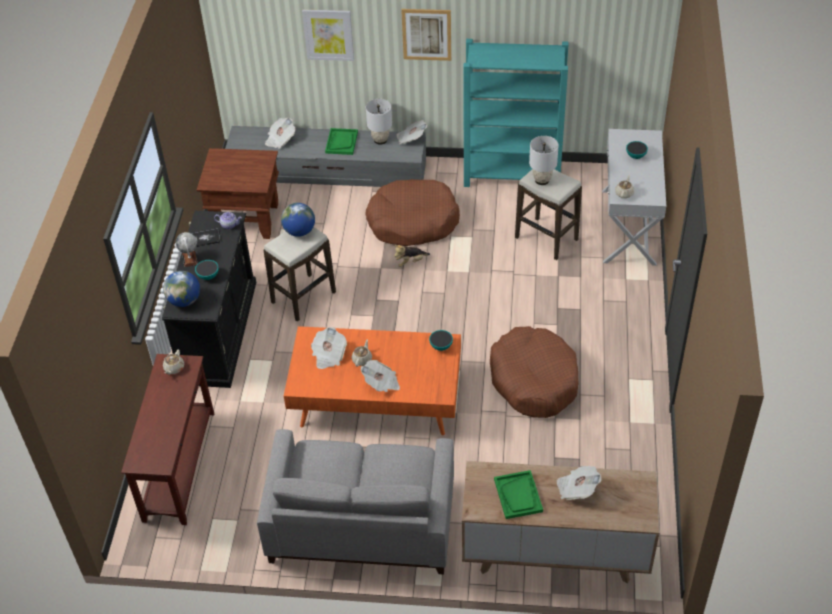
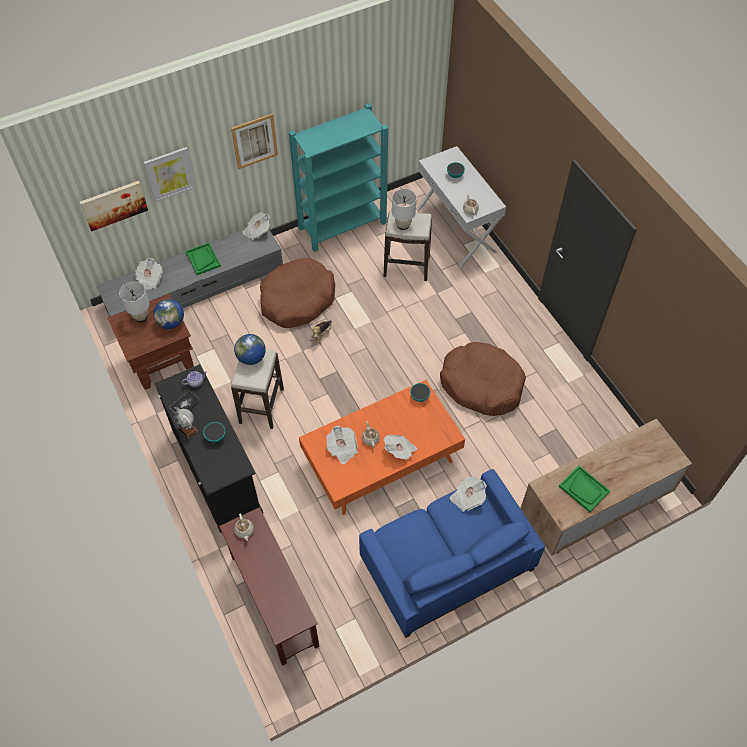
camera: 35 degrees left, 10 degrees up
(184, 301) = (213, 469): globe -> globe (171, 322)
(265, 44) = (114, 204): none -> picture
(362, 520) = (446, 563): grey sofa -> blue sofa
(380, 140) = (233, 243): white table lamp -> white table lamp (141, 316)
(576, 489) = (617, 461): newspaper -> newspaper (467, 497)

